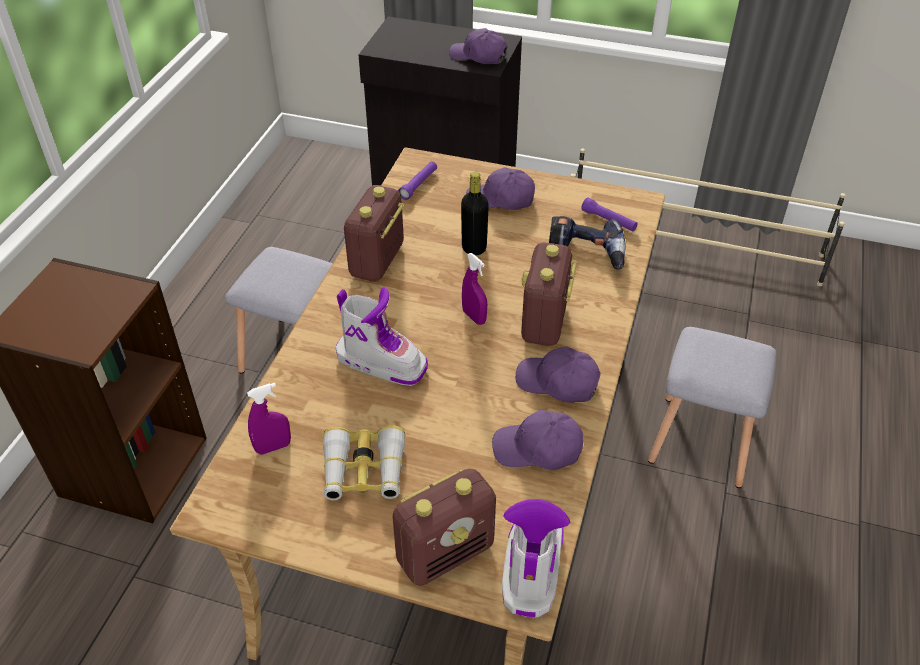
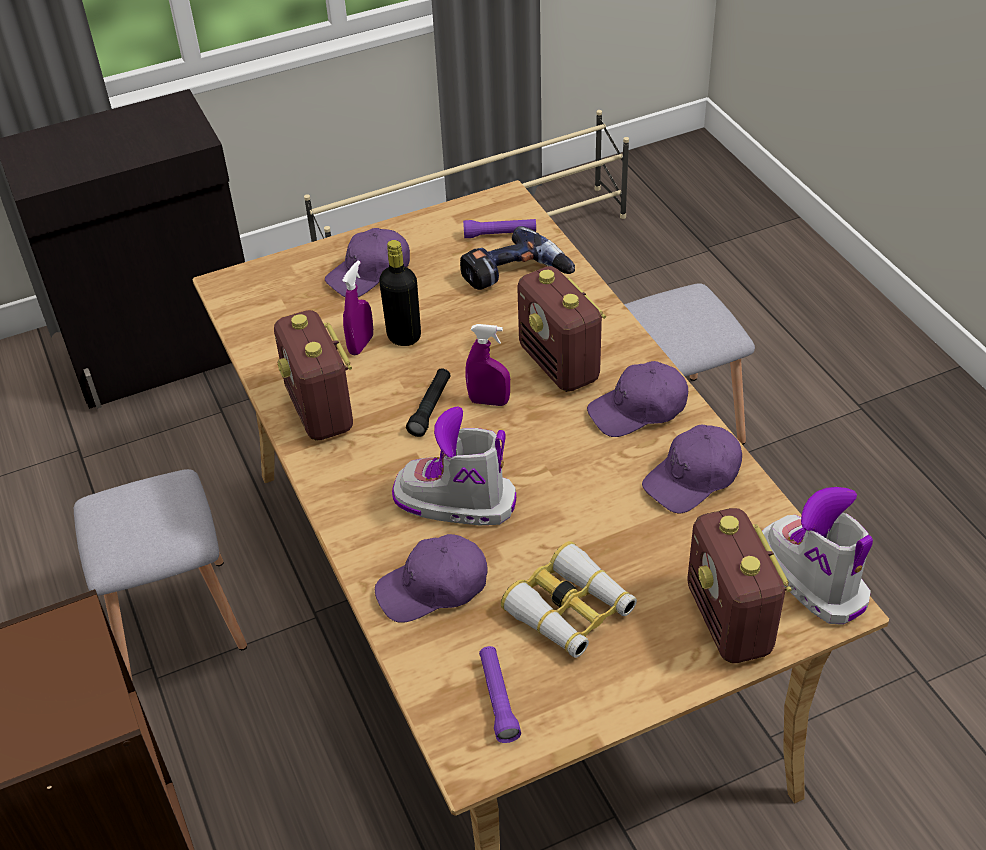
camera: 40 degrees left, 0 degrees up
(273, 447) = (454, 656): purple spray bottle -> purple spray bottle (361, 345)
(381, 362) = (455, 502): boot -> boot turned 150 degrees counterclockwise
(418, 185) = (262, 308): purple flashlight -> purple flashlight (498, 699)
(436, 299) = (430, 408): none -> black flashlight
(446, 552) = (730, 621): radio -> radio turned 150 degrees clockwise
(478, 56) = (168, 133): purple cap -> purple cap (433, 588)

